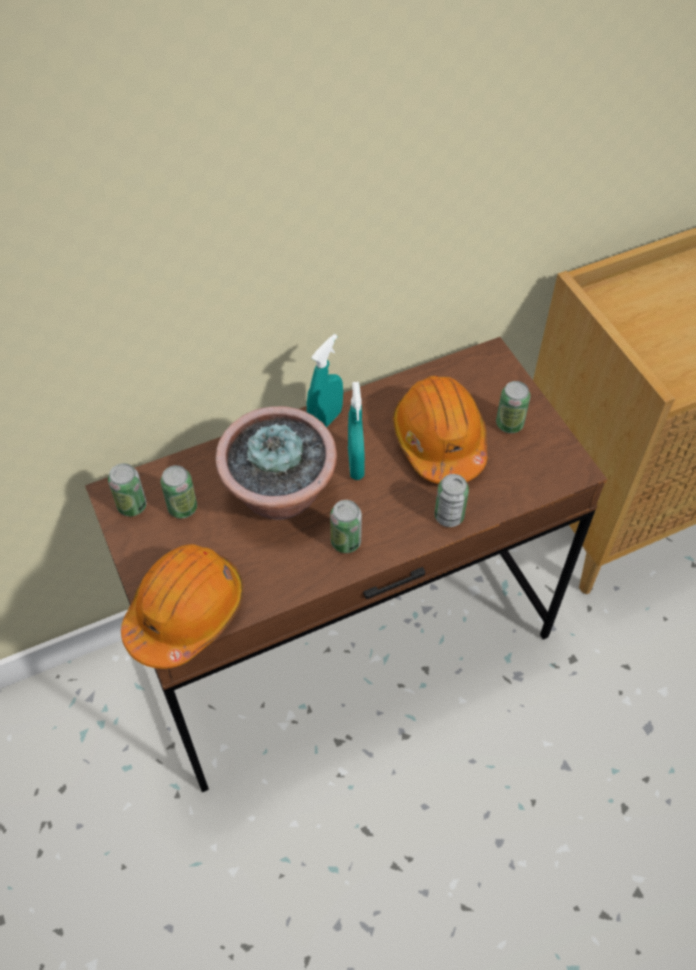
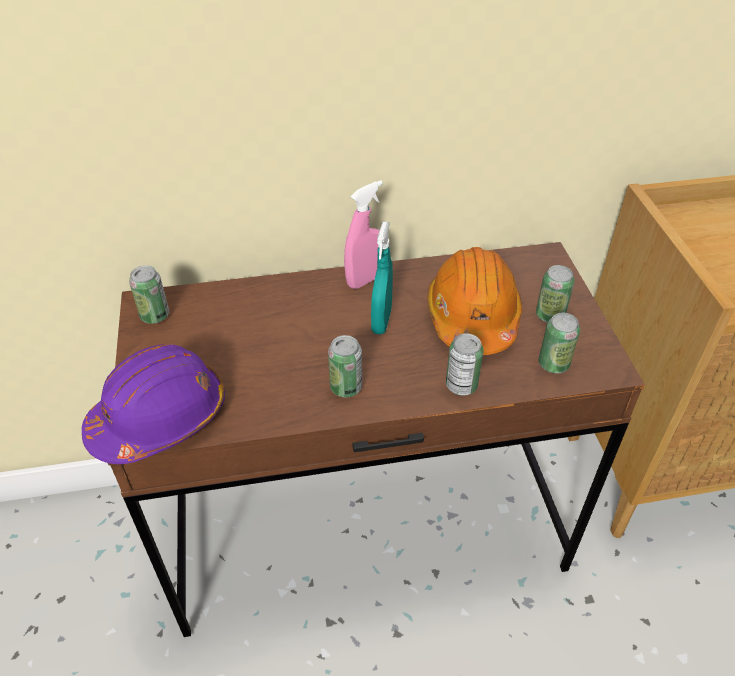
camera: 15 degrees right, 10 degrees down
(182, 508) = (200, 326): can -> can (553, 364)
(185, 613) = (160, 418): orange hard hat -> purple hard hat
(280, 496) = (297, 334): potted plant -> none
(325, 420) = (365, 280): turquoise spray bottle -> pink spray bottle

